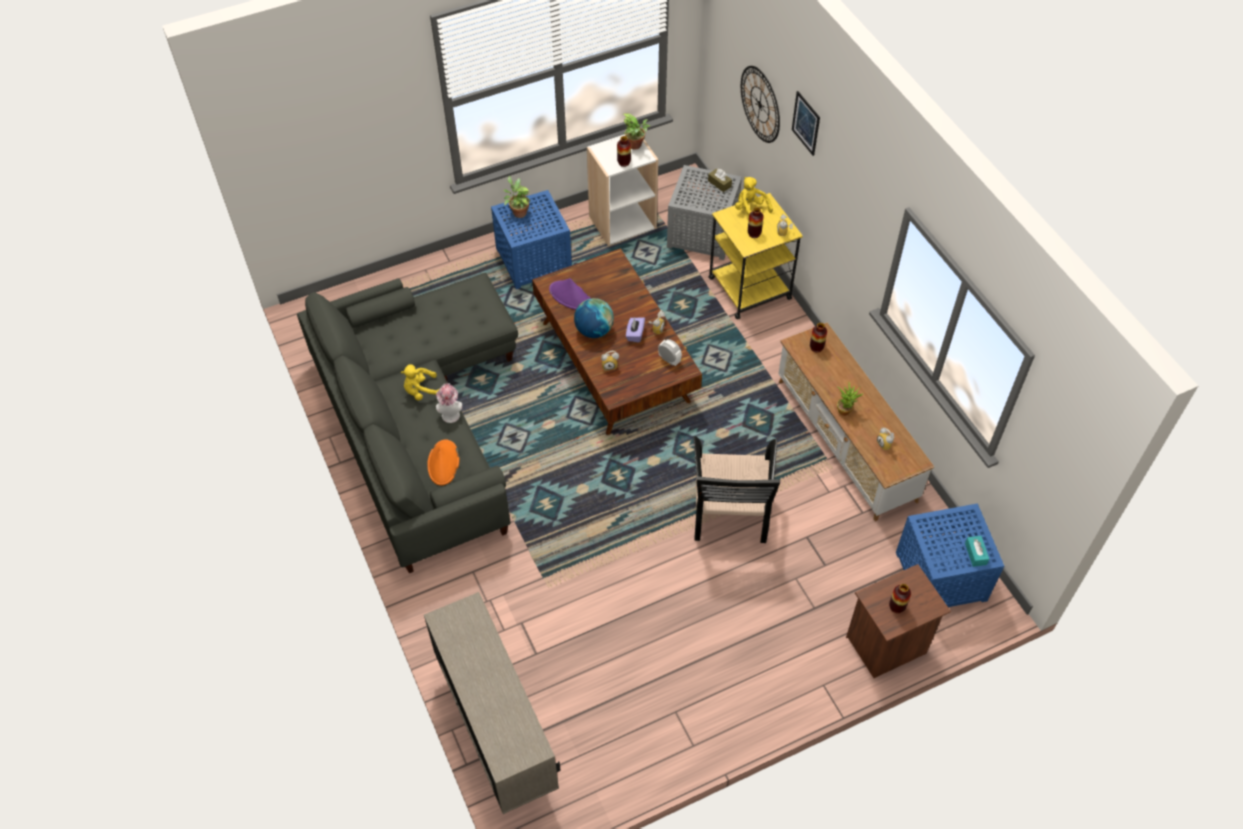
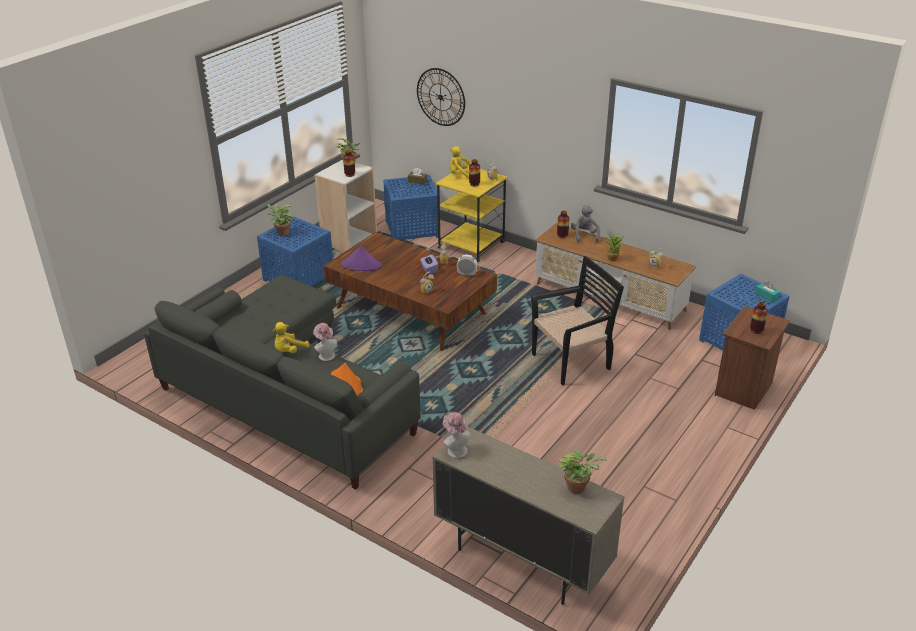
camera: 30 degrees left, 20 degrees down
(448, 618) = (455, 449): none -> hat
(521, 723) = (578, 487): none -> potted plant
(594, 330) = (396, 277): globe -> none
(703, 234) = (413, 229): grey side table -> blue side table
(729, 514) = (571, 361): black armchair -> black armchair turned 90 degrees counterclockwise
(806, 123) = (493, 79): picture -> none
(842, 359) = (584, 236): none -> grey plush toy

